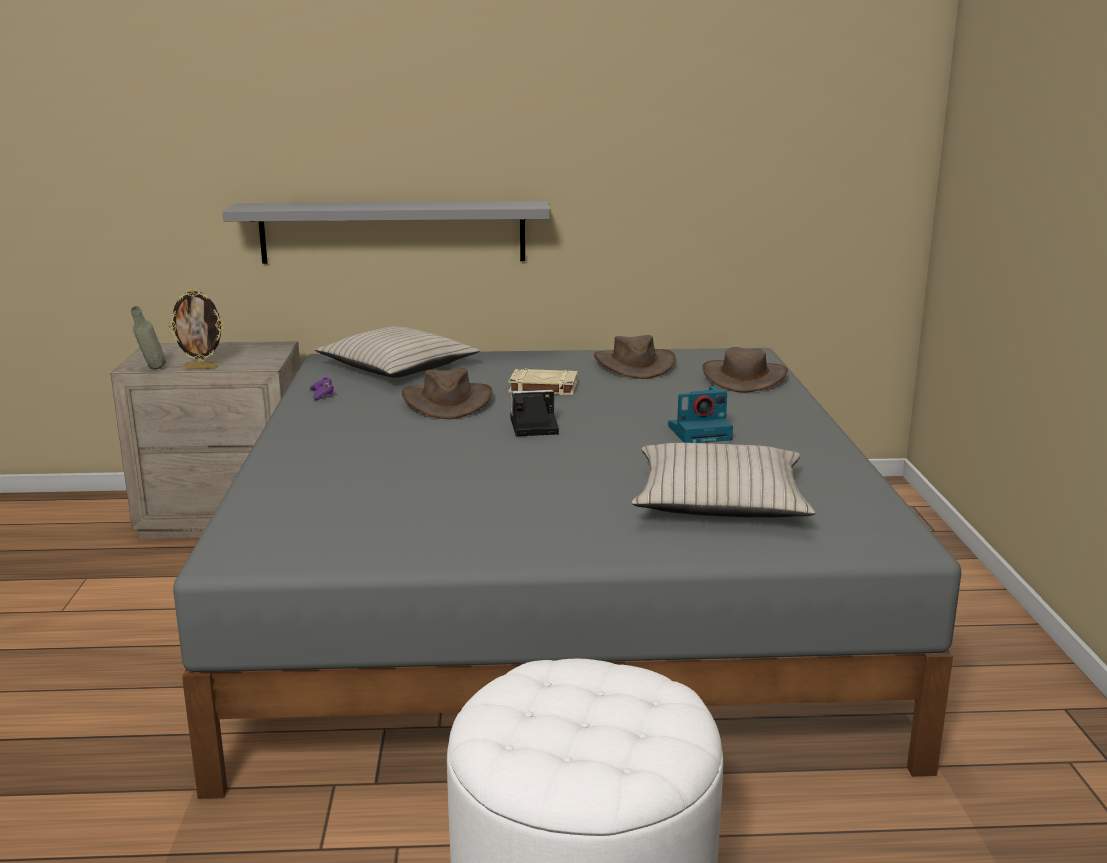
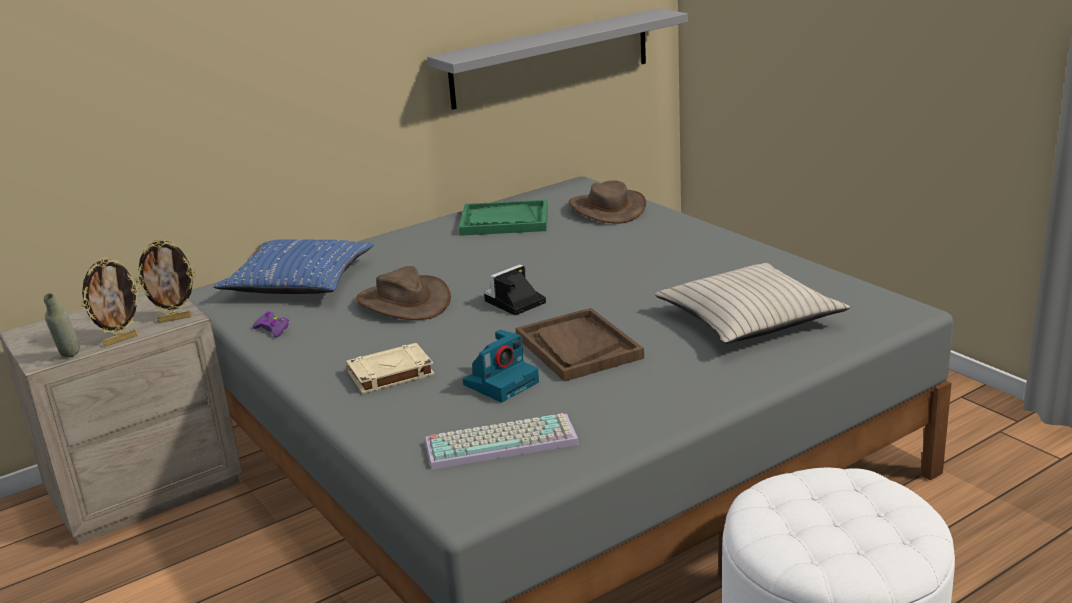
camera: 30 degrees left, 5 degrees up
(257, 364) = (175, 319): none -> picture frame
(339, 523) = (503, 441): none -> keyboard
(393, 232) = (242, 146): grey shelf -> grey shelf (551, 58)
(397, 367) = (299, 282): beige pillow -> blue pillow
(523, 475) = (578, 347): none -> brown tray
(542, 387) = (462, 263): beige book -> beige book (390, 374)
(634, 365) = (504, 221): brown hat -> green tray
(700, 432) = (649, 267): camera -> camera (501, 382)

